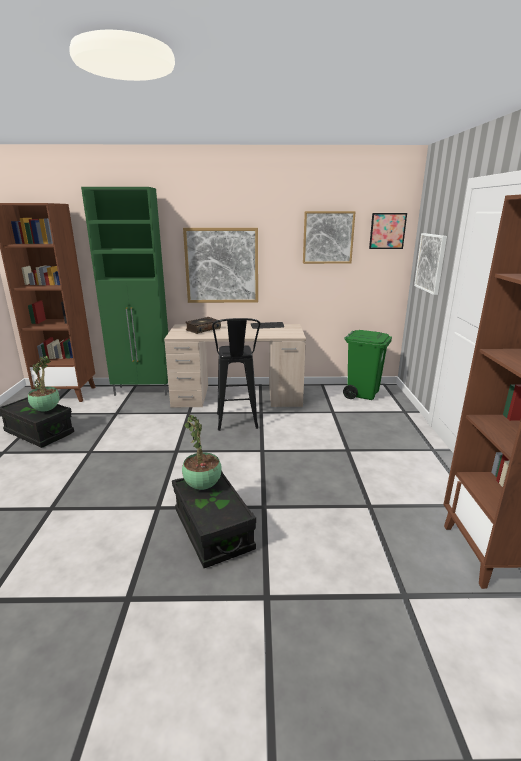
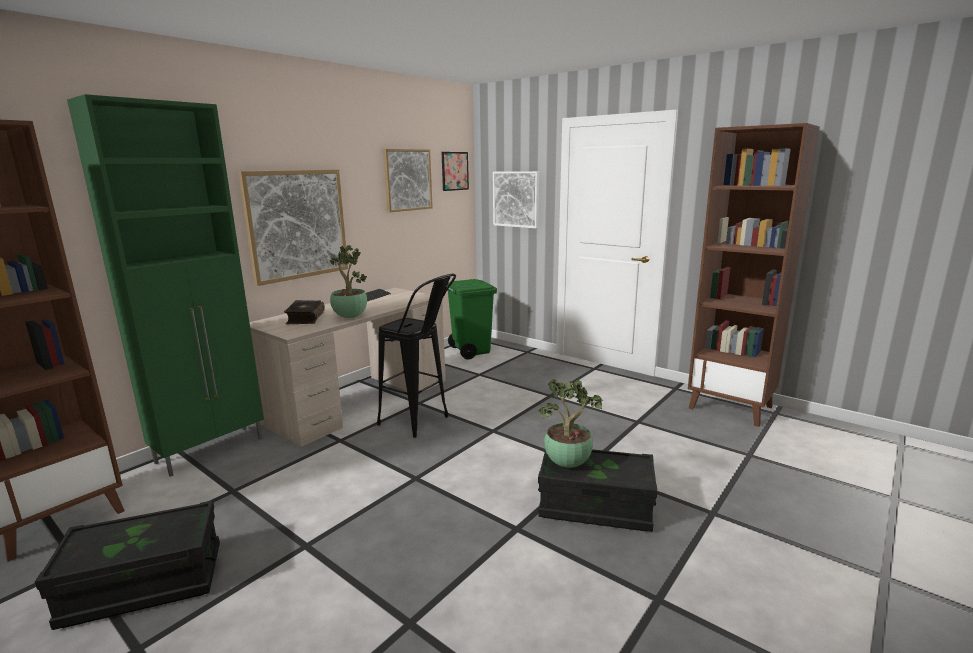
camera: 50 degrees left, 5 degrees down
(46, 409) = (165, 526): potted plant -> potted plant (349, 317)

